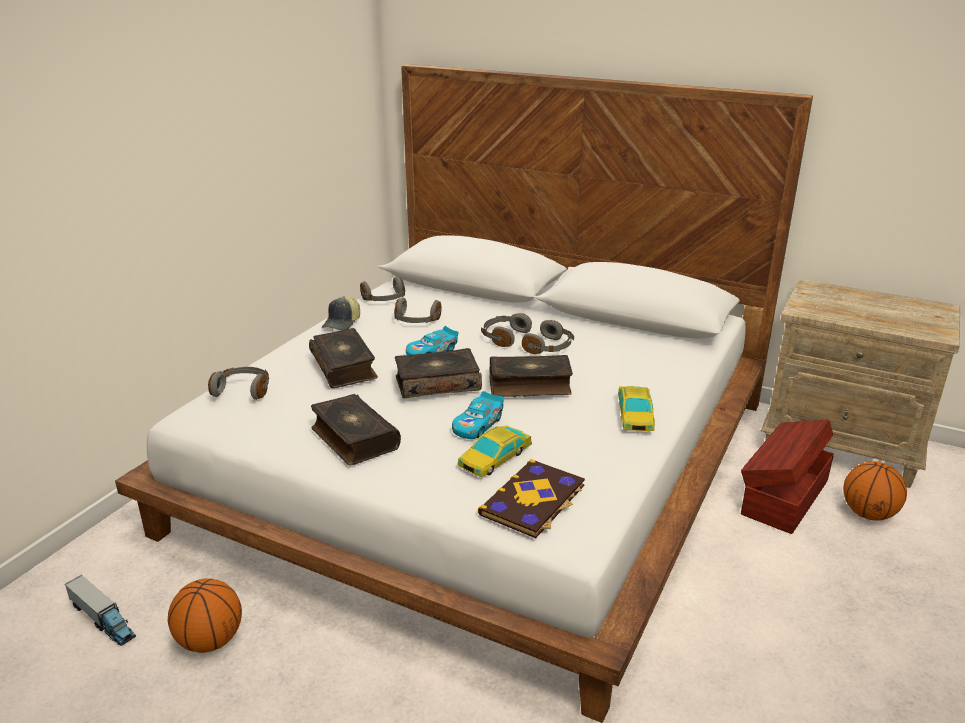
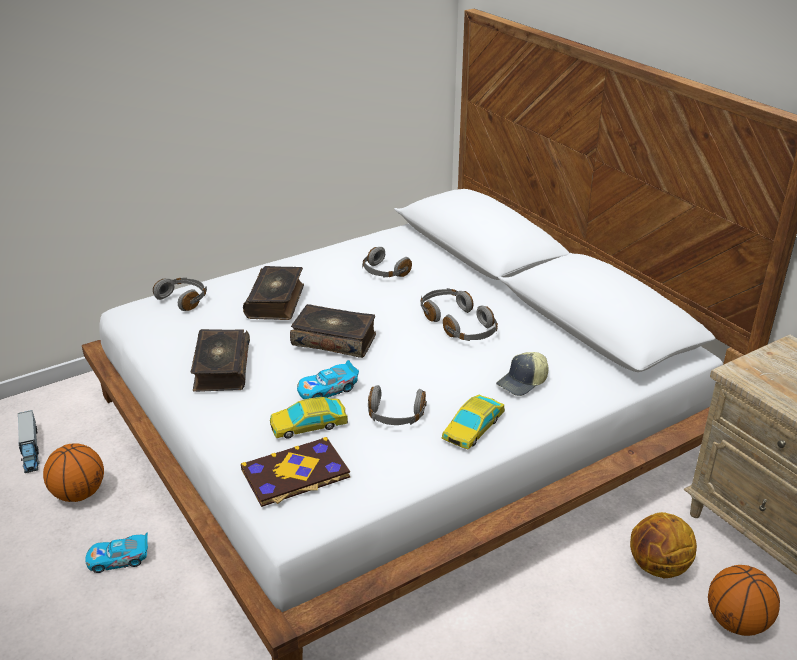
camera: 30 degrees right, 5 degrees up
(342, 323) = (321, 258): cap -> cap (523, 383)
(384, 299) = (380, 243): grey headphones -> grey headphones (395, 416)
(431, 352) = (361, 308): toy car -> toy car (119, 559)
(529, 385) = (409, 367): book -> none
(783, 497) = (658, 567): brown storage box -> basketball

